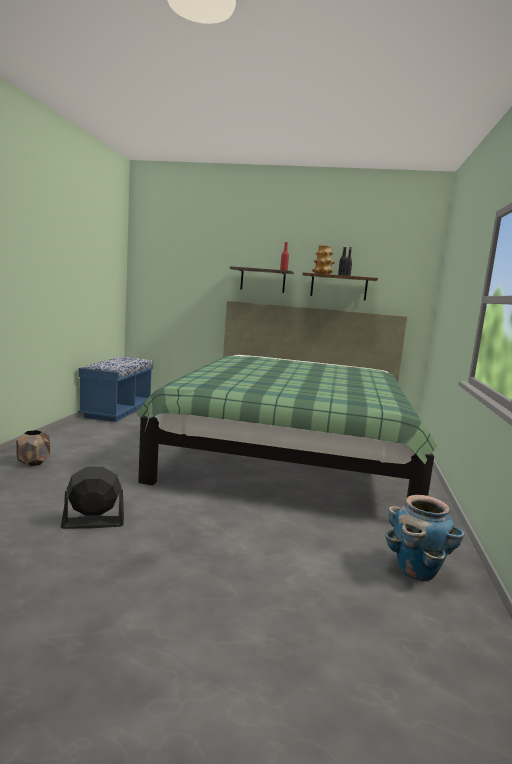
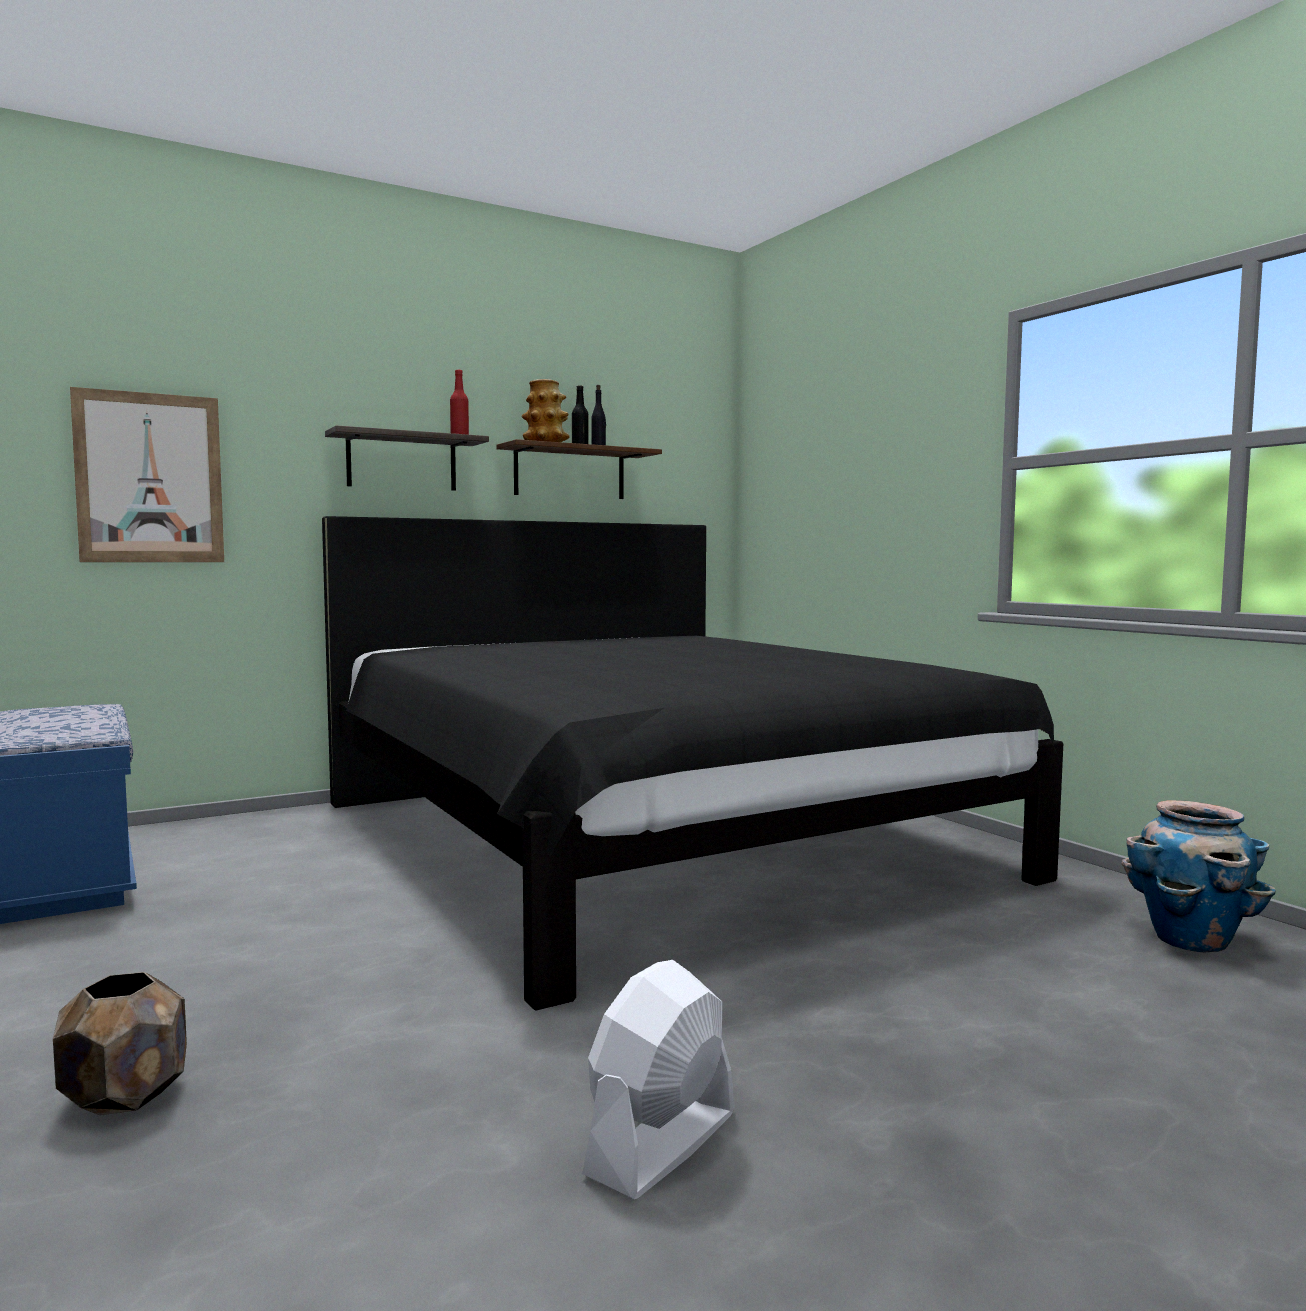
camera: 40 degrees left, 5 degrees down
(93, 522) = (661, 1143): black fan -> white fan
(175, 284) = (150, 478): none -> picture
(290, 452) = (647, 839): green bed -> black bed

